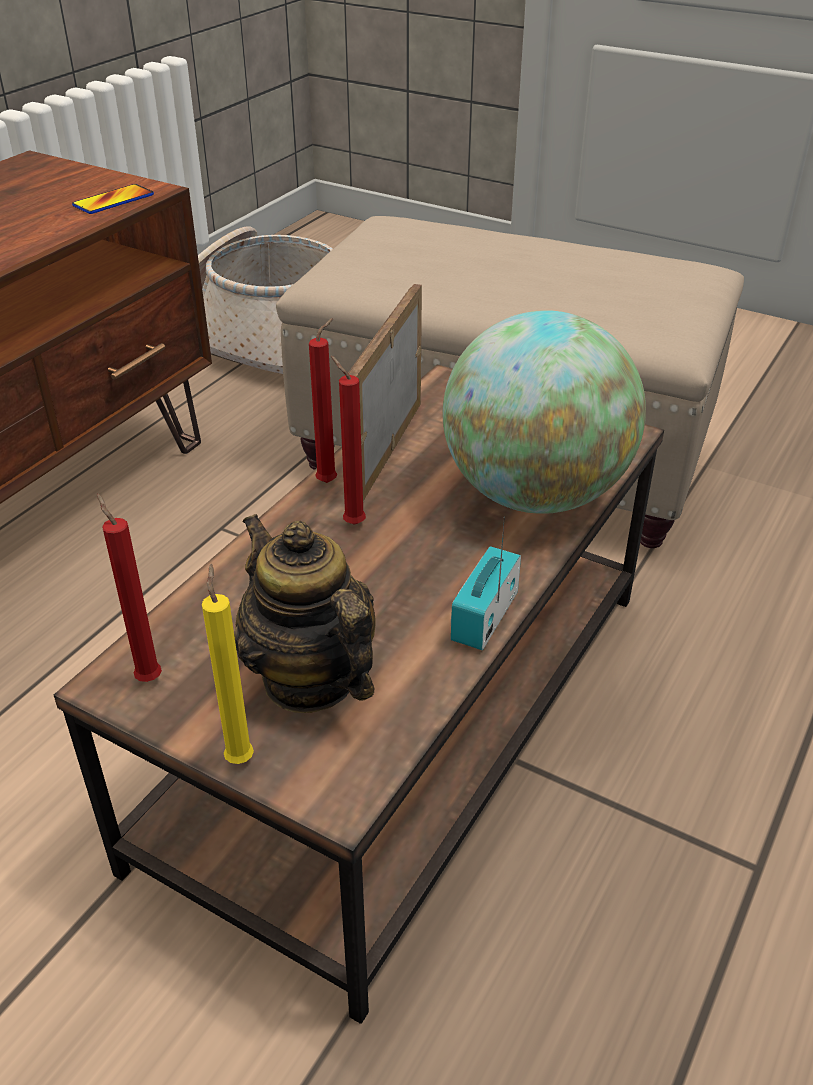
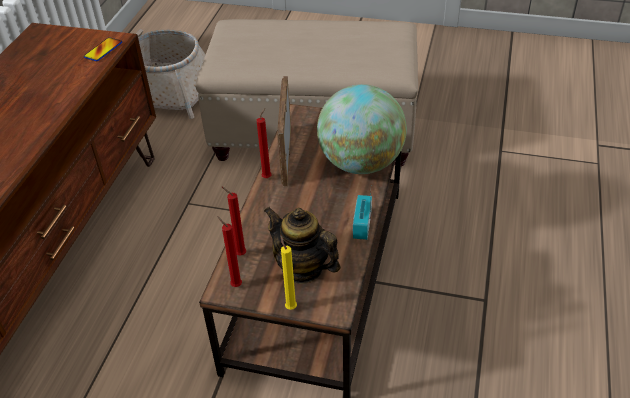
camera: 15 degrees left, 5 degrees up
(351, 523) = (287, 195): red candle -> red candle (239, 254)

